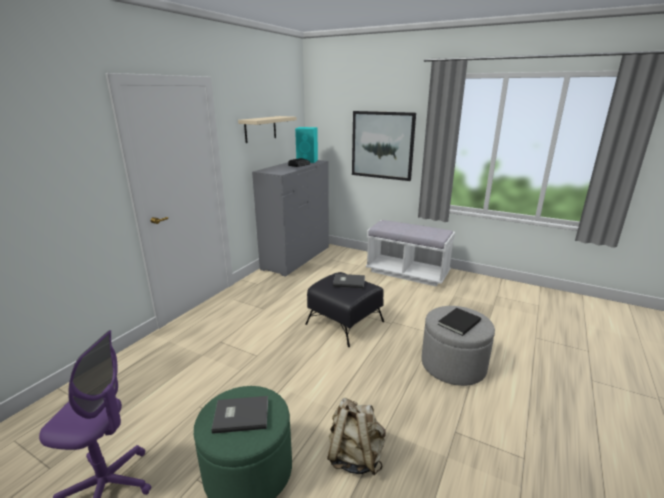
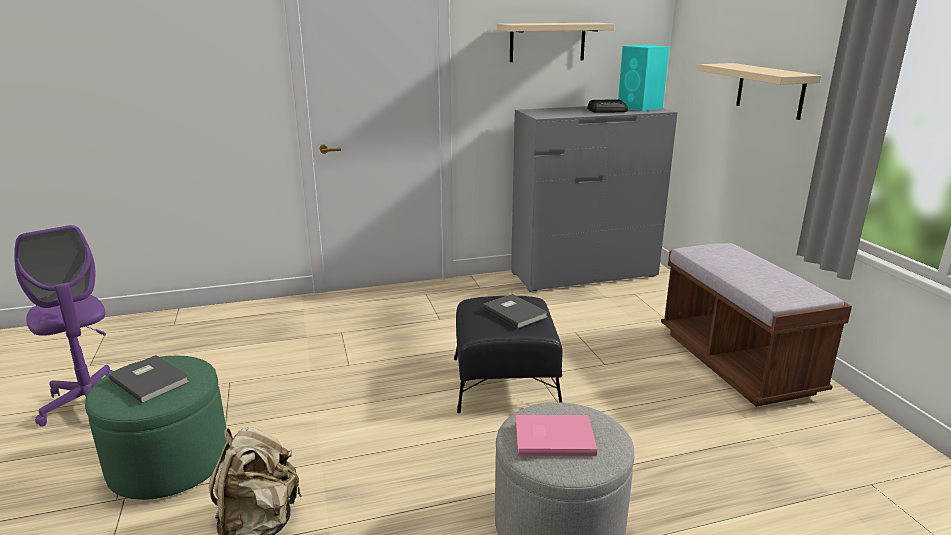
camera: 45 degrees right, 0 degrees up
(382, 145) = (770, 90): picture -> beige shelf
(407, 272) = (736, 362): white bench -> brown bench
(458, 322) = (553, 436): black book -> pink book

